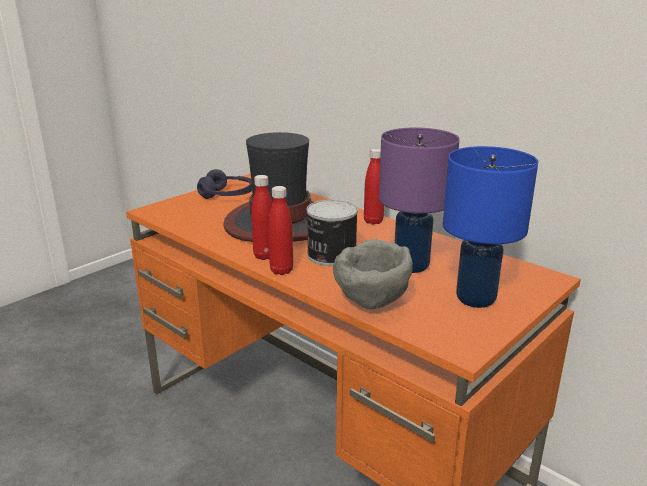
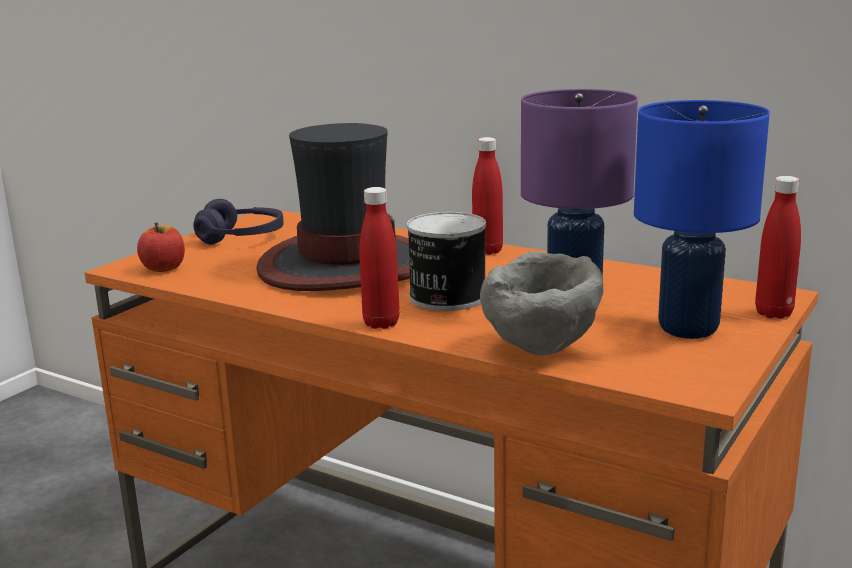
camera: 10 degrees left, 5 degrees down
(171, 214) = (164, 268): none -> apple
(264, 256) = (344, 308): red bottle -> red bottle (773, 313)

